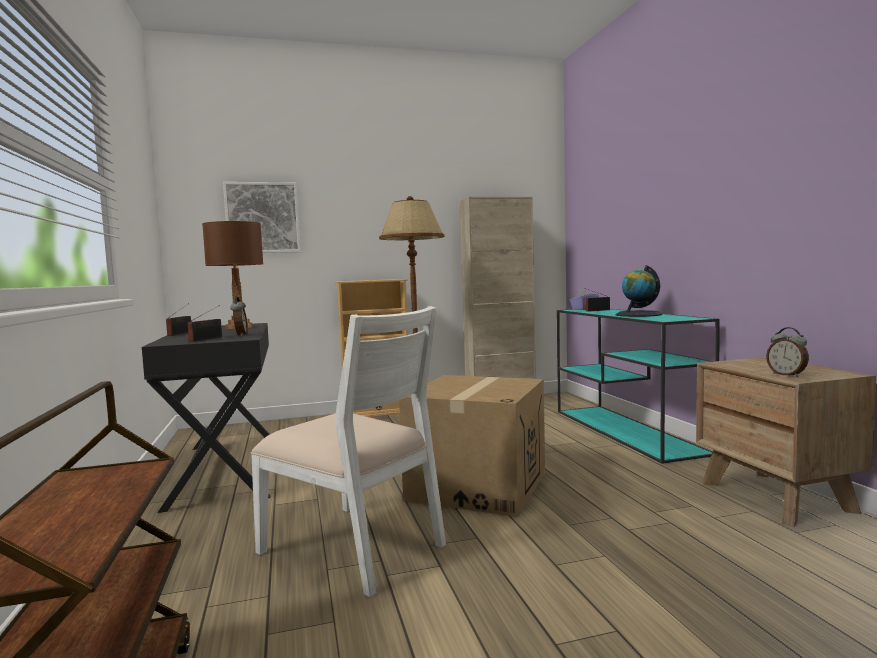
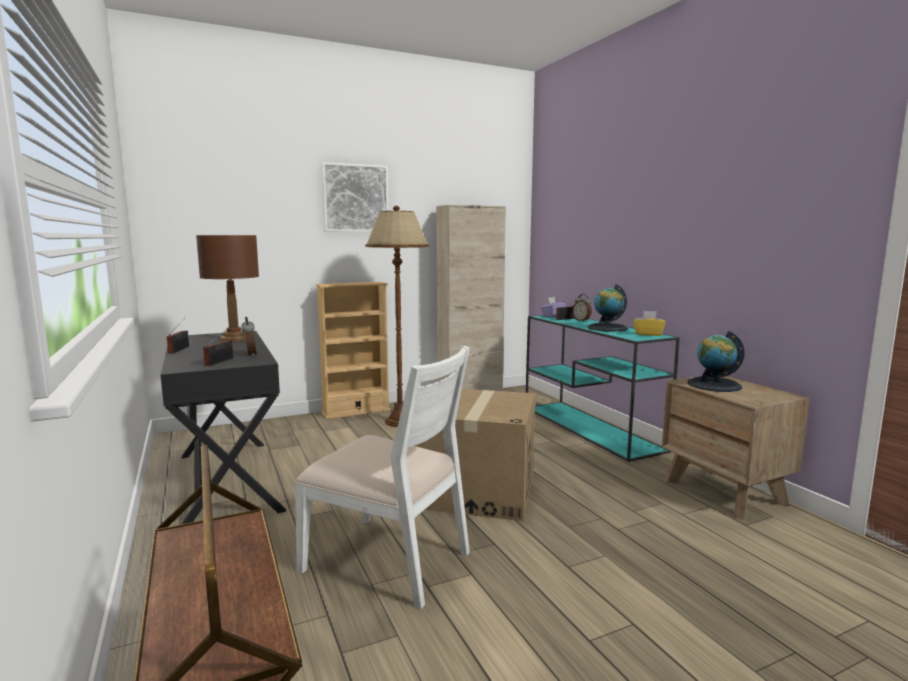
camera: 10 degrees left, 5 degrees up
(262, 218) = (241, 218): picture -> picture (355, 198)
(683, 317) = (648, 334): none -> yellow tissue box
(754, 365) = (714, 385): none -> globe
(787, 375) = (744, 397): alarm clock -> alarm clock (581, 320)

